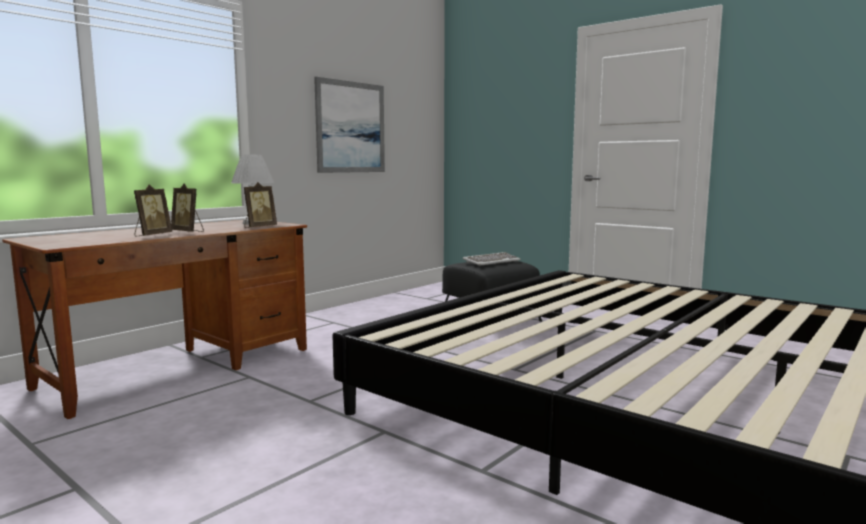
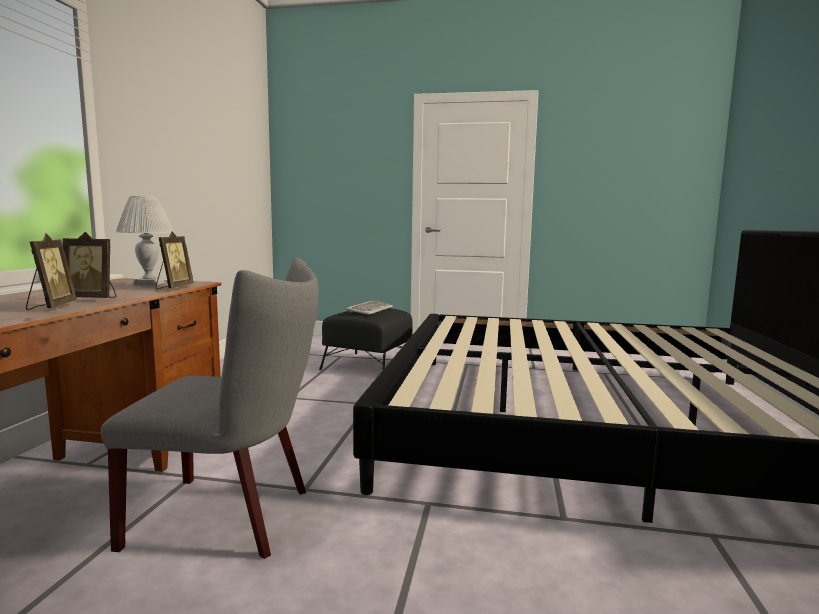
camera: 30 degrees left, 0 degrees up
(243, 406) = (232, 516): none -> grey chair
(351, 127) = (198, 172): picture -> none

